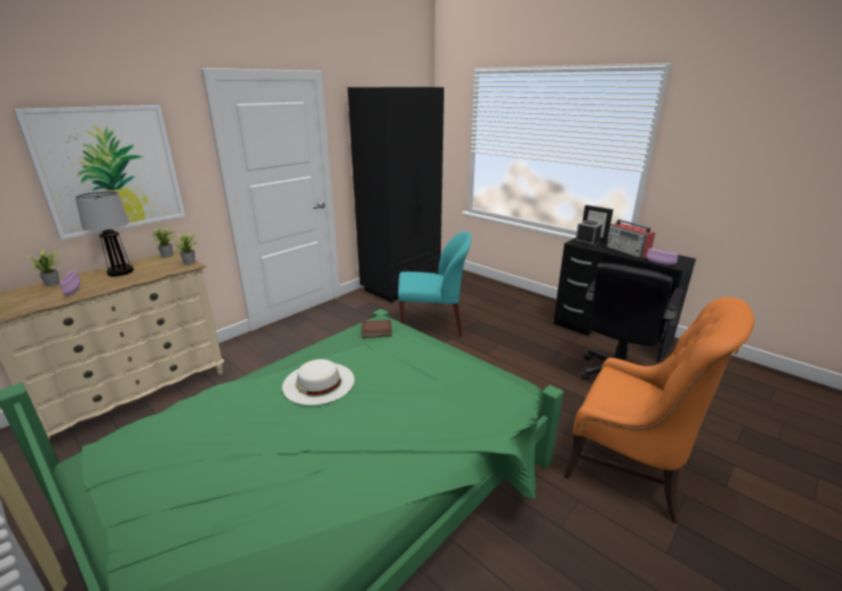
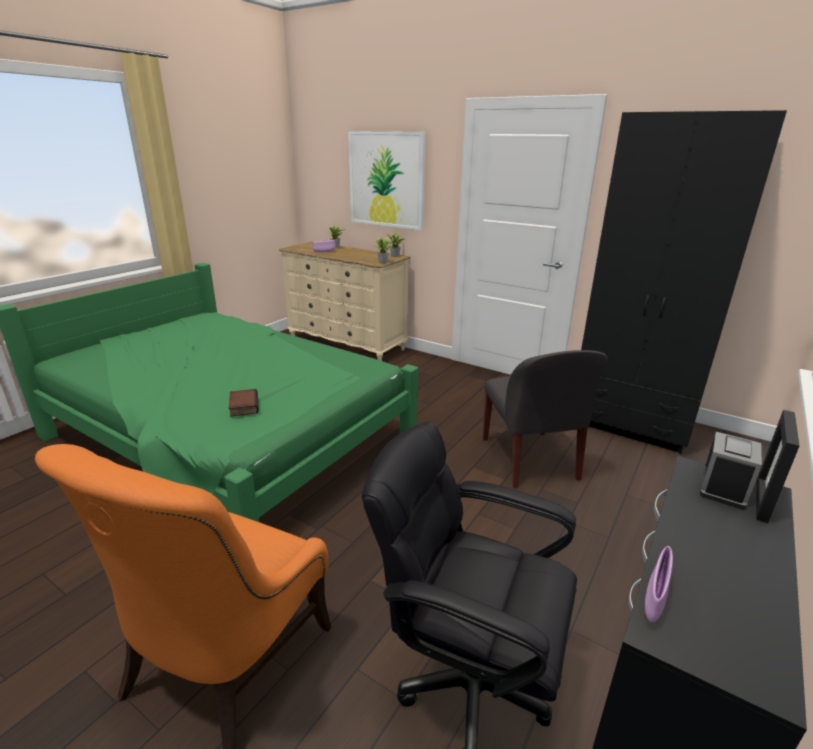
camera: 80 degrees right, 0 degrees up
(120, 272) = (358, 253): table lamp -> none
(318, 383) = (262, 352): white hat -> none
(376, 332) = (351, 365): book -> book (243, 406)
(432, 325) = (530, 460): turquoise chair -> grey chair
(628, 251) = (710, 549): radio -> none

